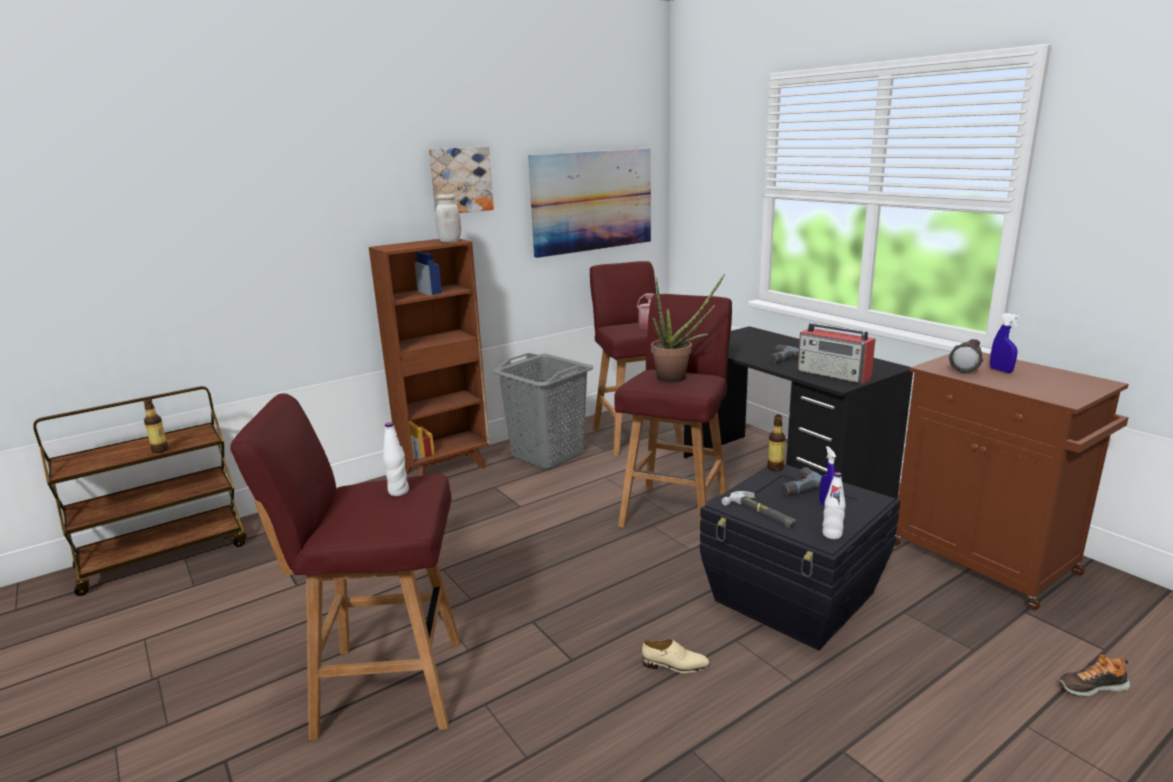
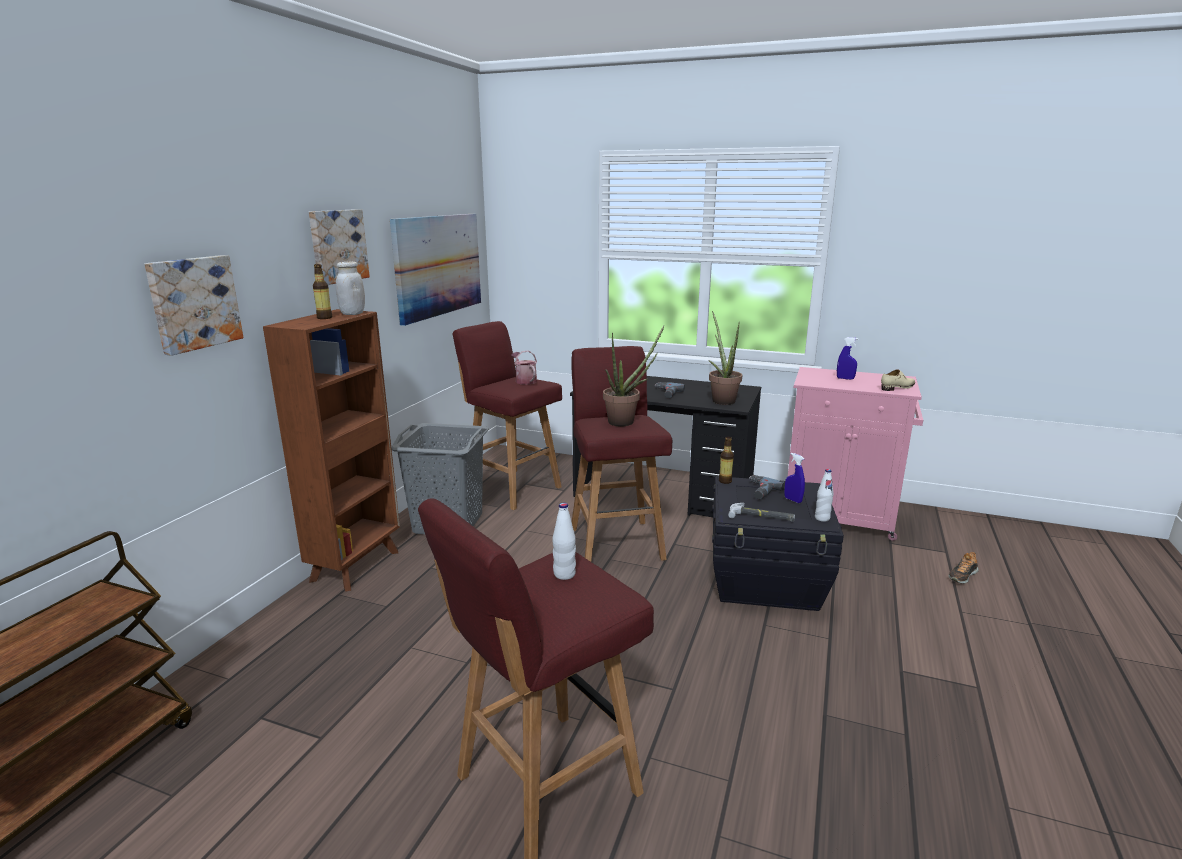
camera: 35 degrees left, 0 degrees up
(160, 450) = (75, 632): bottle -> bottle (324, 318)
(306, 224) = (193, 303): none -> picture
(675, 665) = (749, 660): beige shoe -> beige shoe (898, 387)
(834, 374) = (721, 399): radio -> potted plant
(967, 365) = (822, 378): flashlight -> none
(986, 560) = (840, 517): brown cabinet -> pink cabinet

